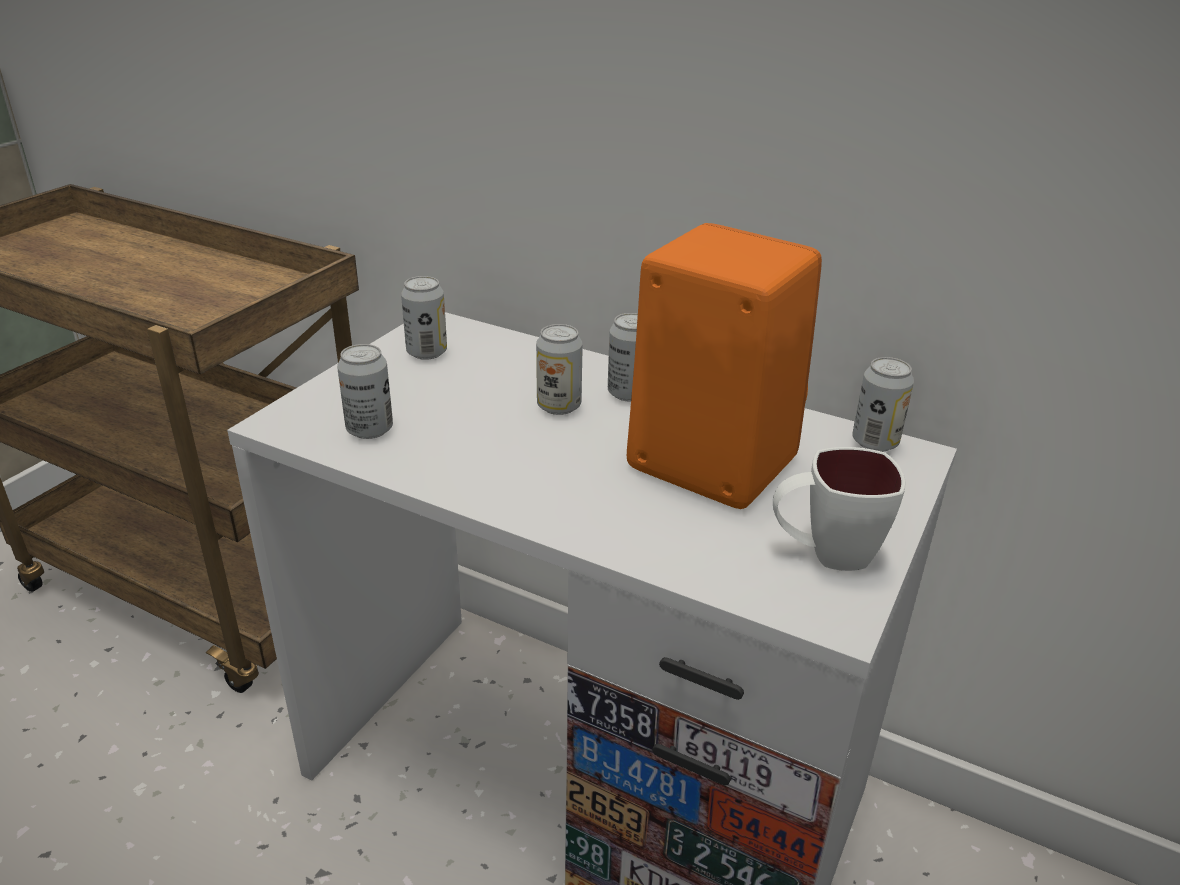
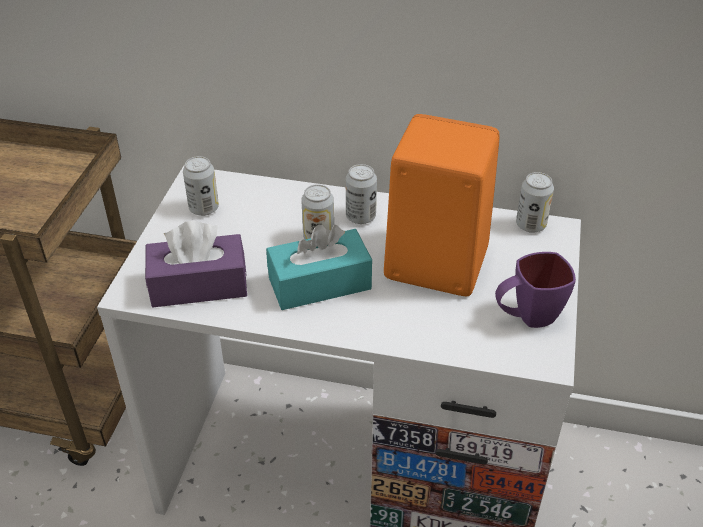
camera: 15 degrees left, 10 degrees up
(369, 429) = (199, 285): can -> purple tissue box
(532, 456) = (319, 283): none -> turquoise tissue box
(824, 554) = (526, 318): white mug -> purple mug

